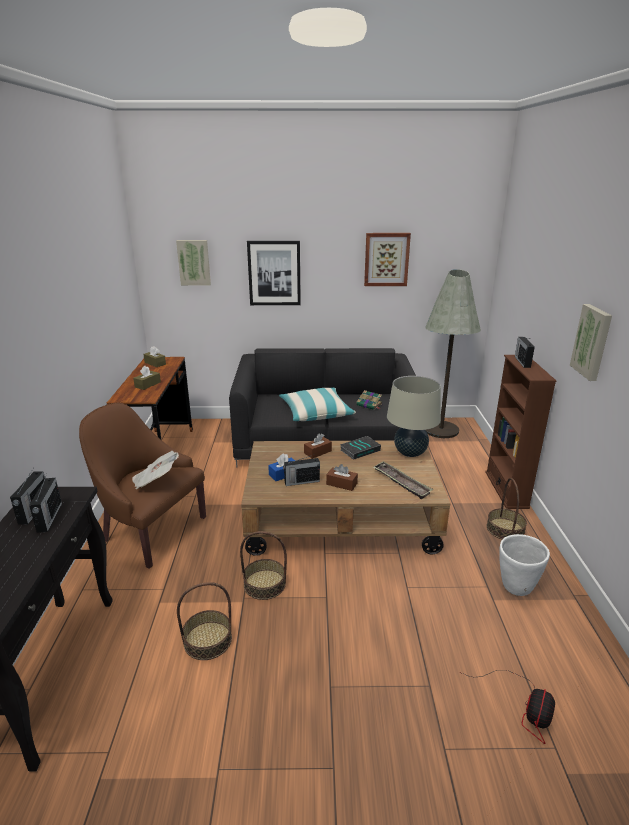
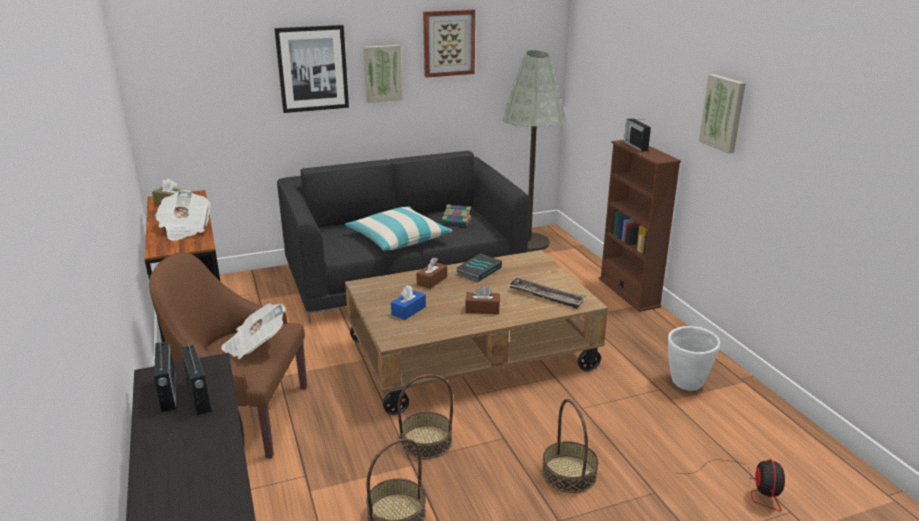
camera: 20 degrees left, 0 degrees up
(148, 384) = (185, 229): brown tissue box -> newspaper
(194, 262) = (202, 61): picture -> picture (382, 73)
(301, 482) = (435, 315): radio -> none
(410, 453) = (535, 265): beige table lamp -> none
(505, 529) = (648, 331): basket -> basket (569, 473)

